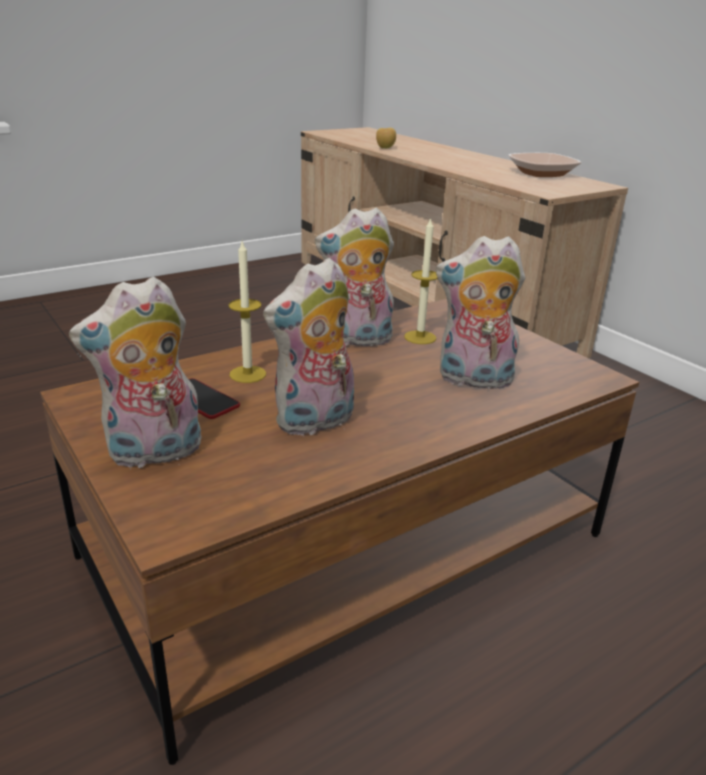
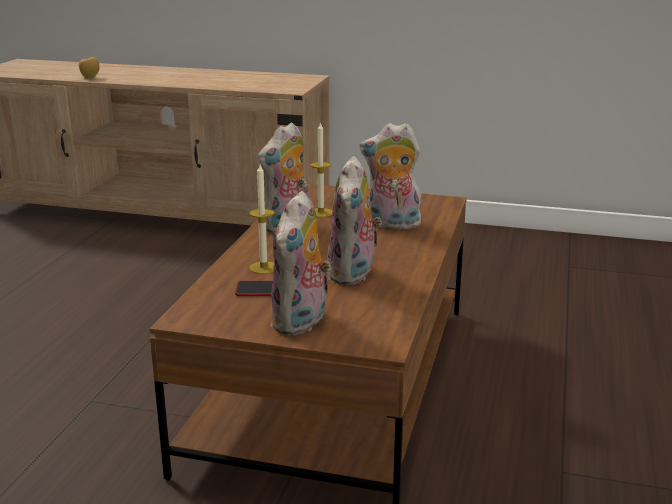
camera: 40 degrees left, 5 degrees down
(473, 380) = (391, 224): plush toy -> plush toy turned 45 degrees clockwise
(541, 173) = (256, 76): bowl -> none

